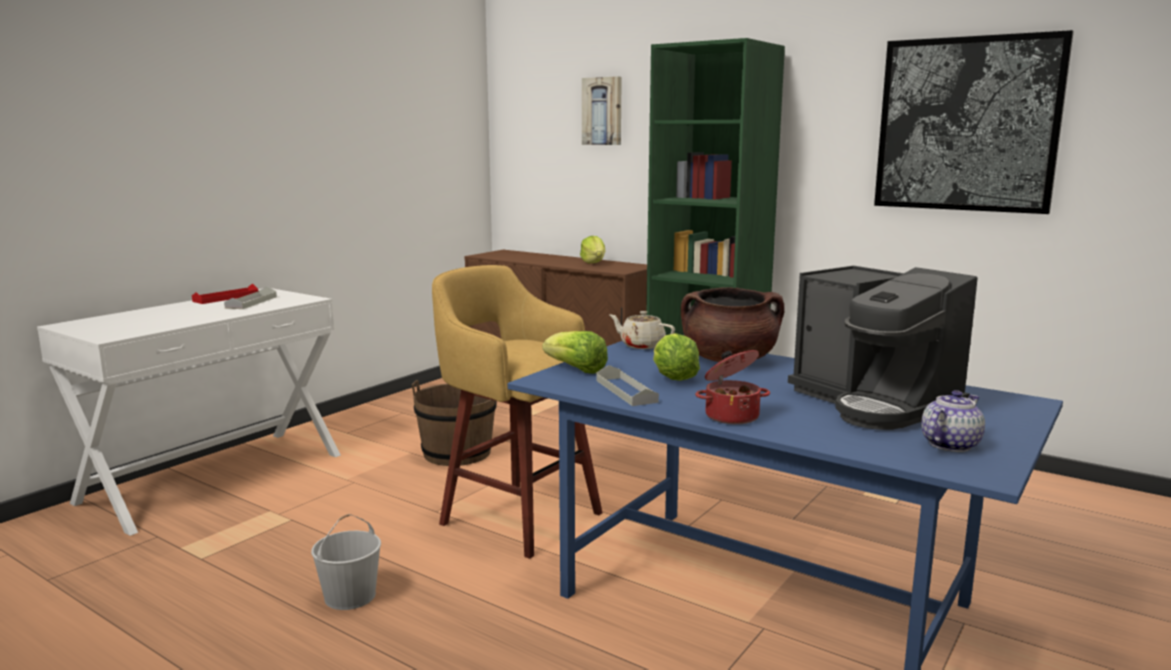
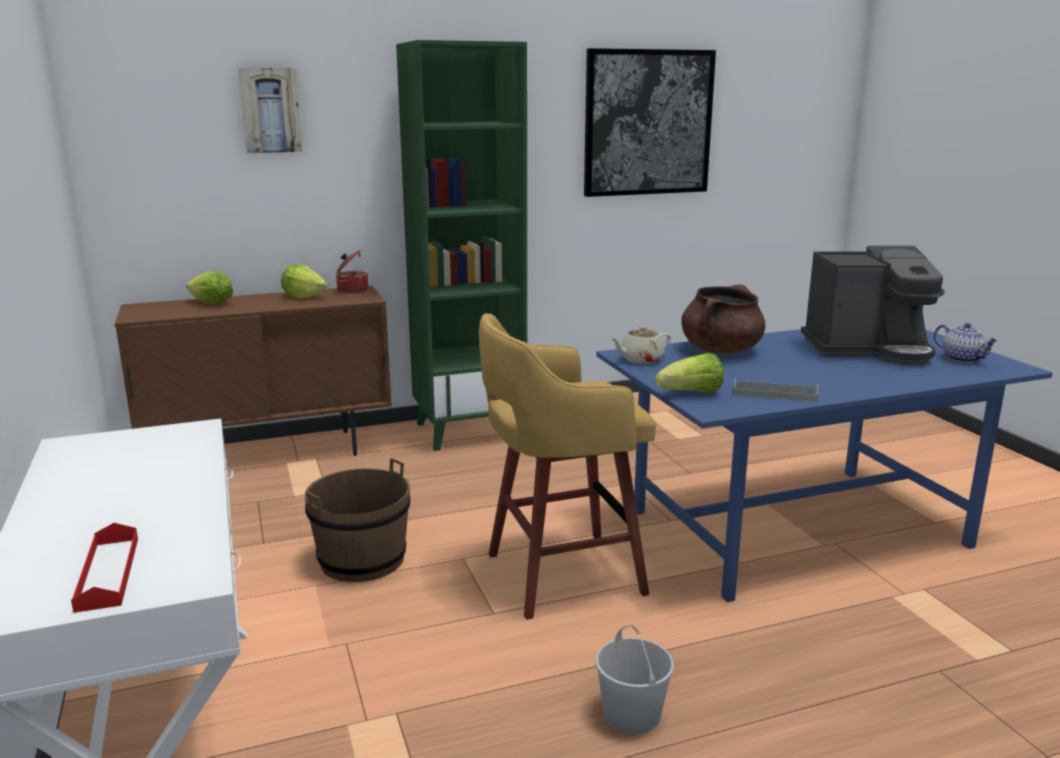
camera: 55 degrees left, 5 degrees up
(226, 298) = (63, 472): red tray -> red tray (108, 573)
(251, 302) = (140, 461): grey tray -> none
(673, 378) = (754, 375): lettuce -> lettuce (212, 303)
(731, 416) = (867, 384): cooking pot -> cooking pot (352, 290)
(949, 444) = (962, 359): teapot -> teapot turned 150 degrees clockwise

